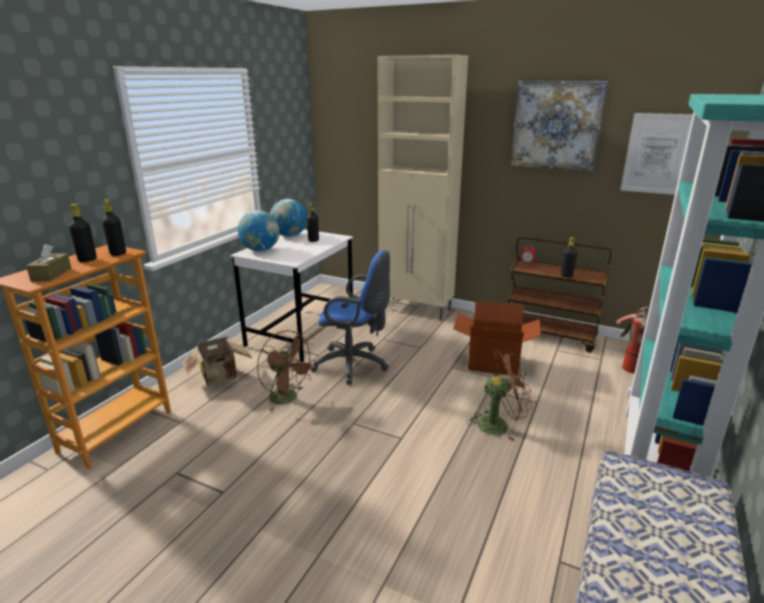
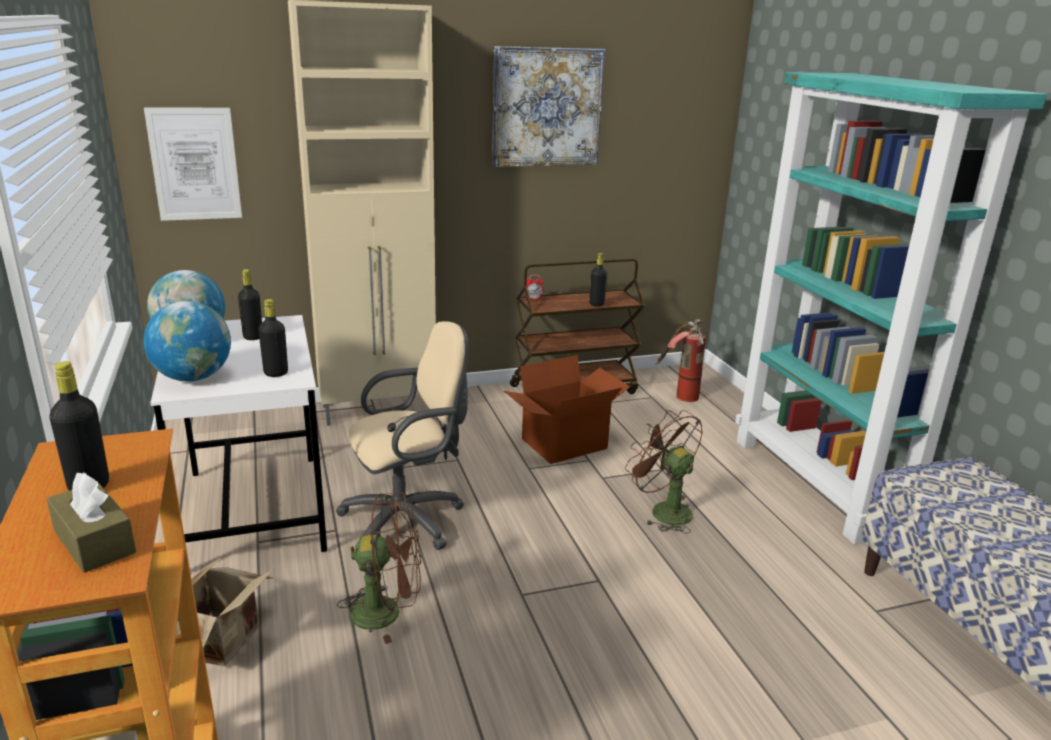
camera: 45 degrees left, 0 degrees up
(118, 253) = (126, 452): black bottle -> black bottle (276, 373)
(354, 365) = (409, 520): blue office chair -> beige office chair
(499, 424) = (663, 510): brown fan -> brown fan turned 75 degrees counterclockwise
(656, 154) = (660, 137): picture -> picture (195, 164)

